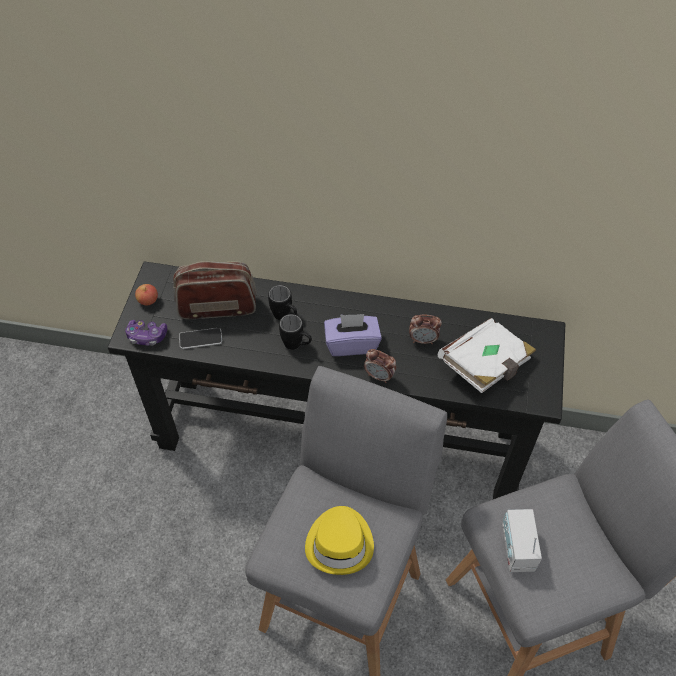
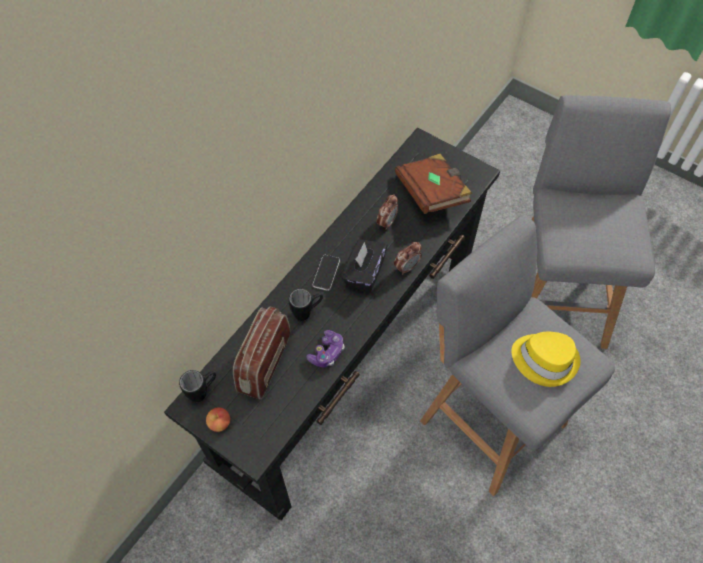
camera: 65 degrees left, 5 degrees up
(147, 336) = (264, 438): game controller -> game controller (327, 352)
(200, 339) = (294, 391): phone -> phone (326, 273)
(297, 345) = (344, 315): black mug -> black mug (203, 391)
(351, 344) = (364, 273): purple tissue box -> black tissue box
(485, 365) = (432, 193): white book -> brown book
(517, 548) = (590, 247): radio -> none

